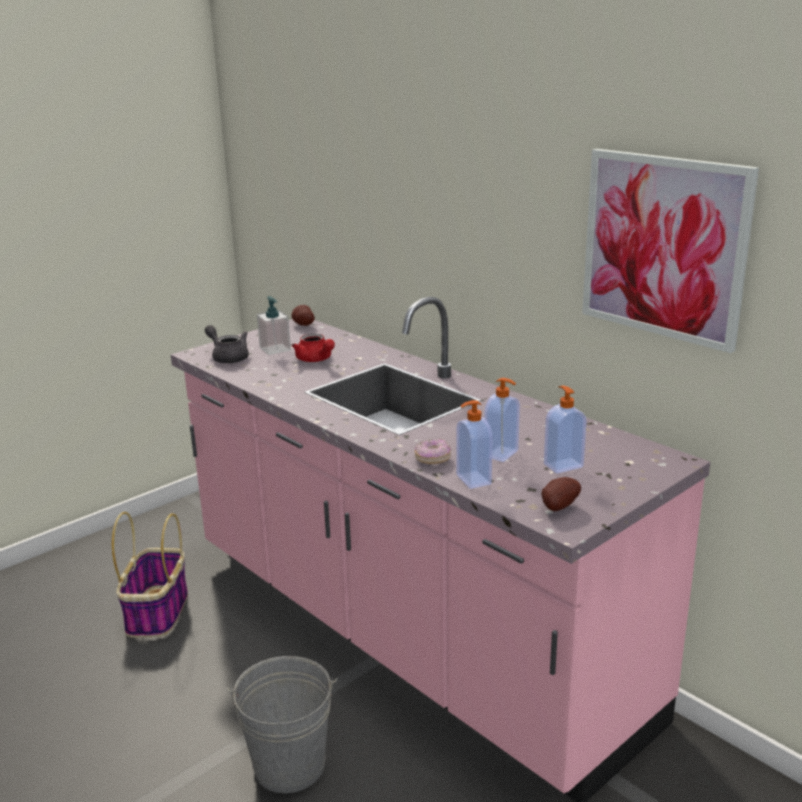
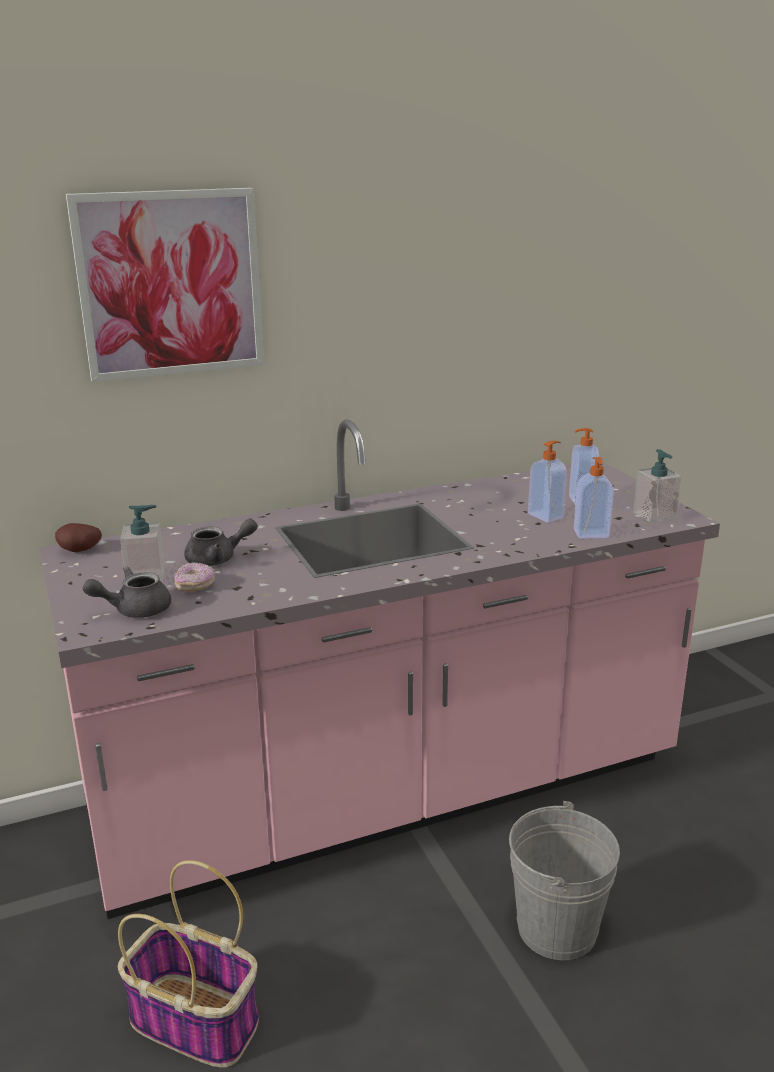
camera: 70 degrees left, 0 degrees up
(315, 360) = (218, 559): red teapot -> grey teapot
(433, 459) = (541, 542): donut -> donut (195, 586)
(557, 507) = (654, 515): potato -> soap dispenser
(664, 247) = (547, 299): picture -> picture (170, 284)

